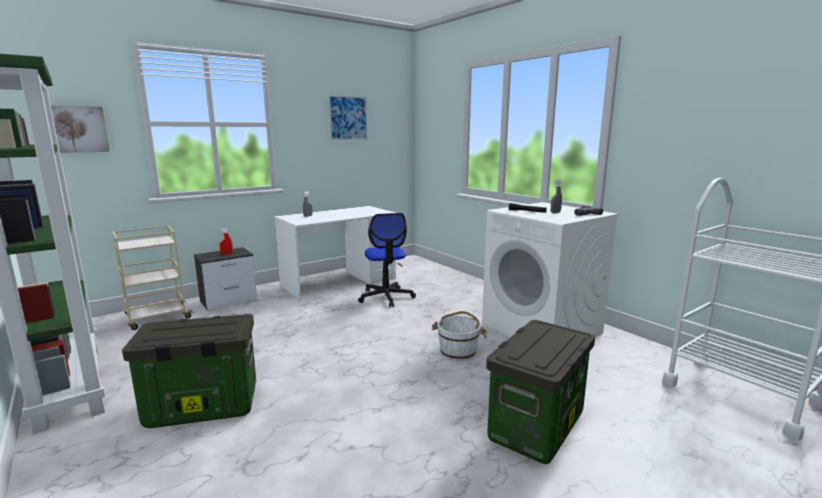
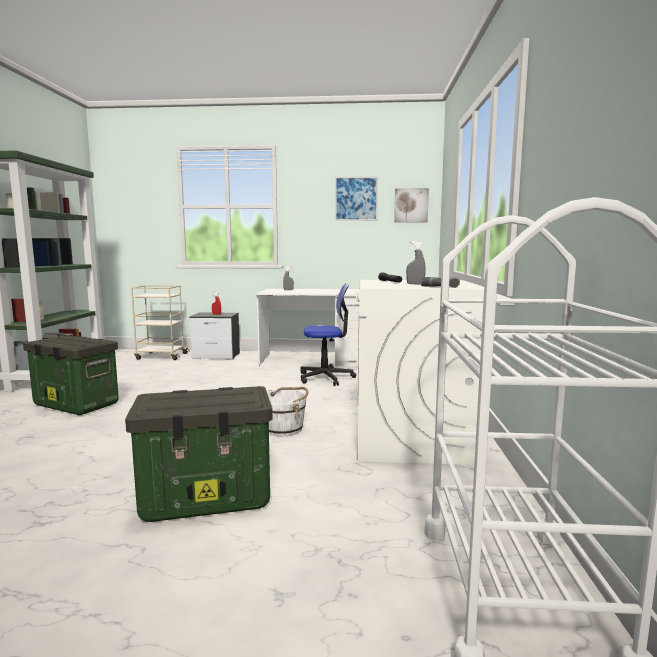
camera: 40 degrees right, 5 degrees down
(79, 129) = (139, 211): picture -> picture (411, 205)
(386, 297) = (326, 378): office chair -> office chair turned 120 degrees counterclockwise

